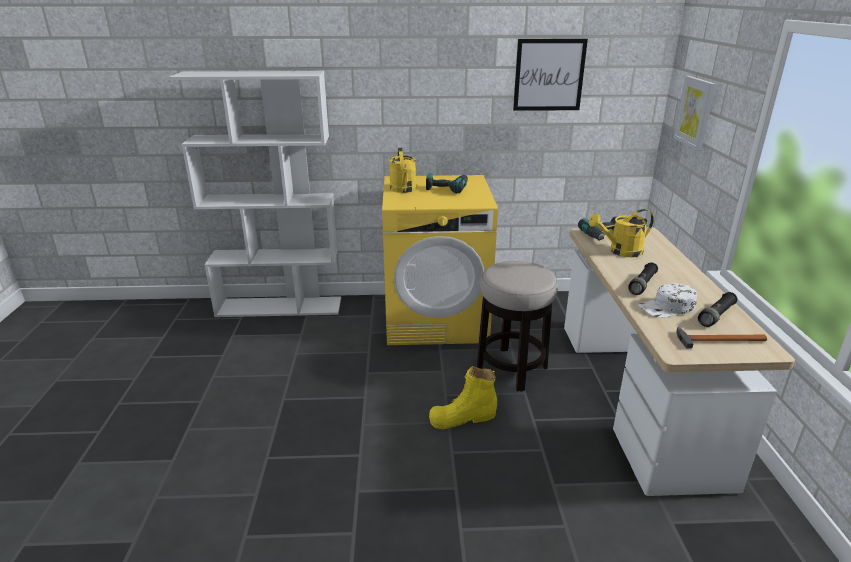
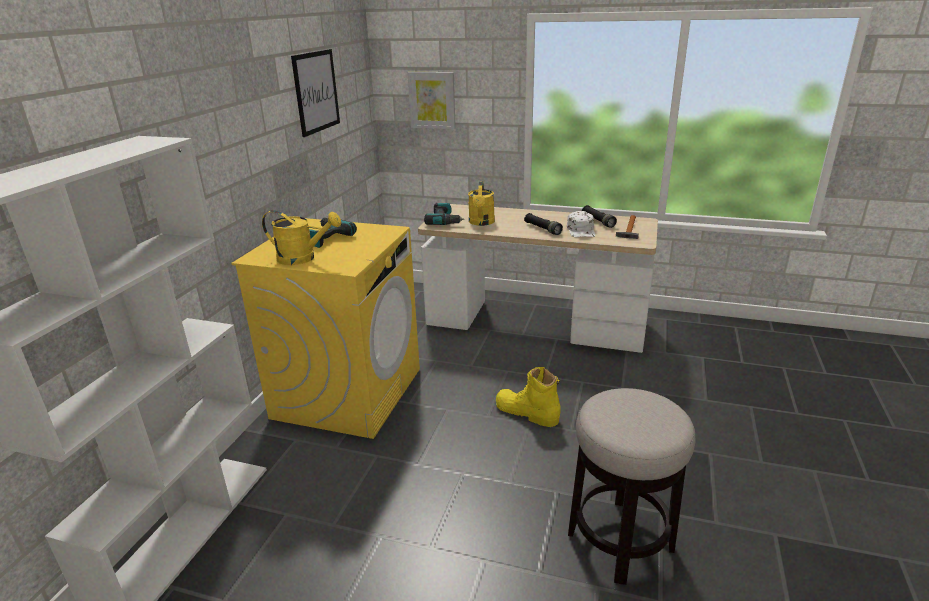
camera: 70 degrees left, 0 degrees up
(463, 418) = (526, 412): yellow boot -> yellow boot turned 120 degrees clockwise
(511, 369) = (469, 368): stool -> stool (620, 540)

